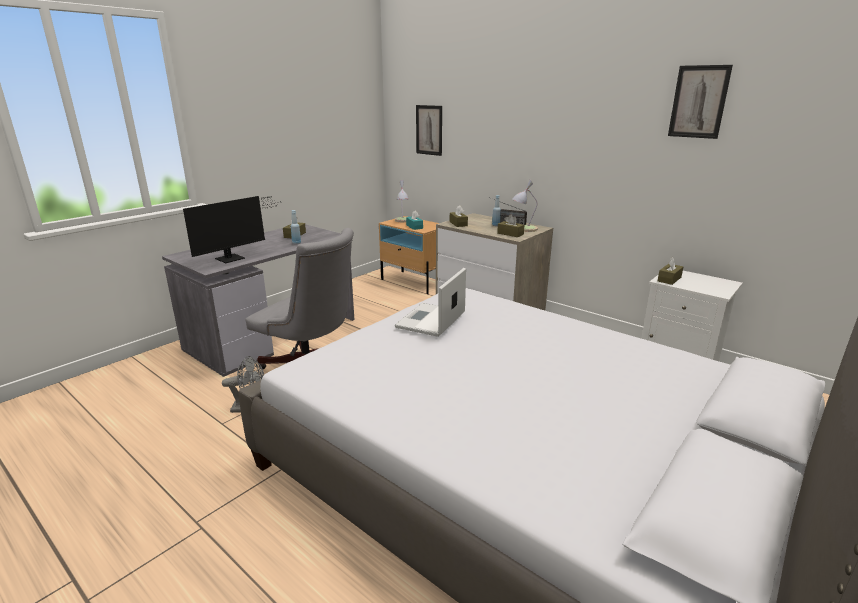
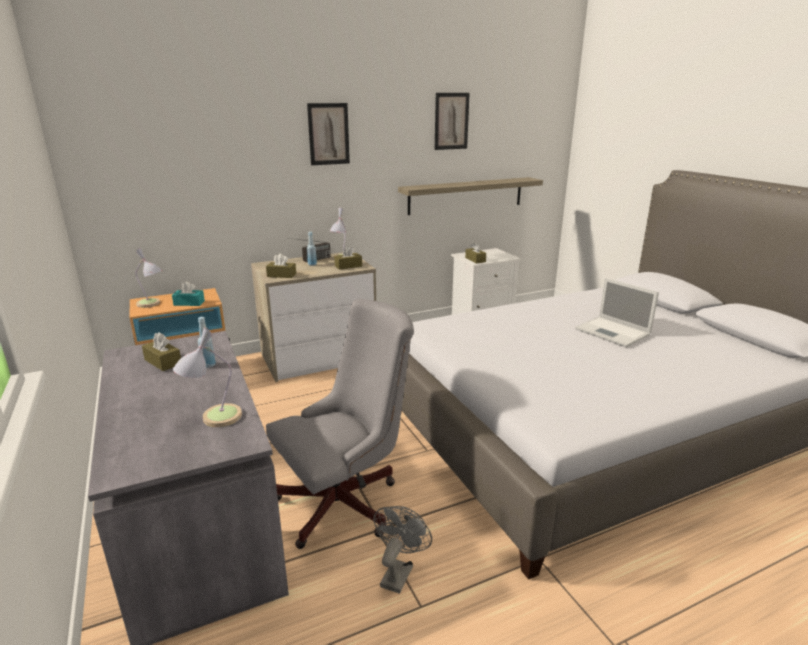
camera: 65 degrees left, 0 degrees up
(234, 258) = (213, 418): monitor -> table lamp
(429, 130) = (156, 173): picture -> picture (328, 134)
(430, 321) = (490, 349): laptop -> laptop (613, 332)
(708, 200) = (466, 195): none -> shelf

